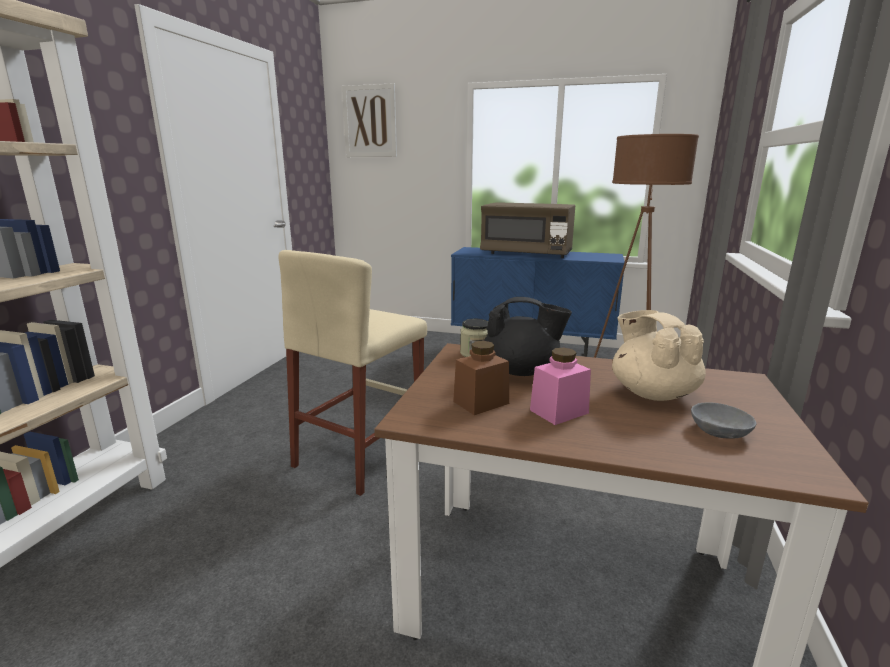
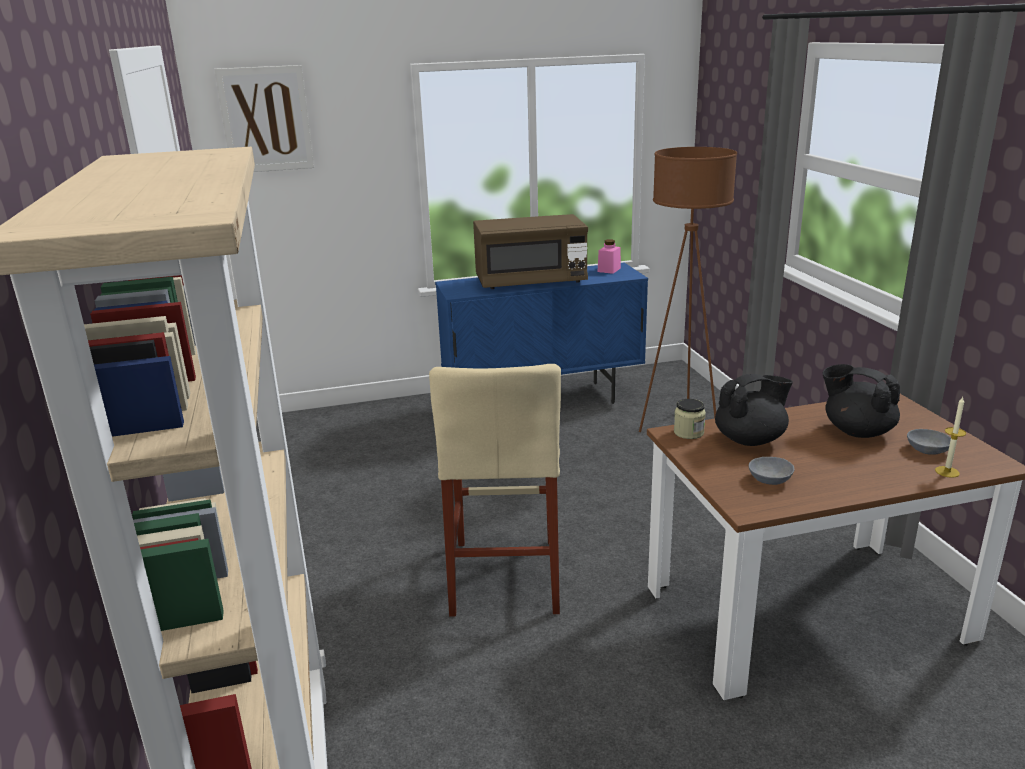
camera: 30 degrees left, 5 degrees up
(481, 402) = (769, 478): brown jar -> grey bowl
(559, 411) = (826, 467): pink jar -> pink jar (609, 270)
(652, 393) = (857, 431): beige teapot -> black teapot
(711, 459) = (947, 472): none -> candle

